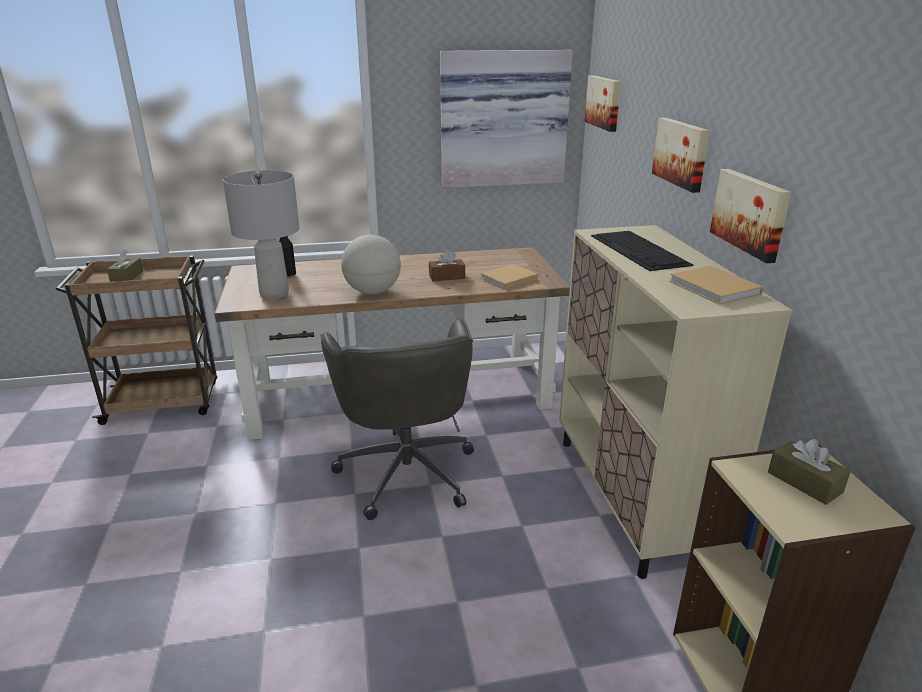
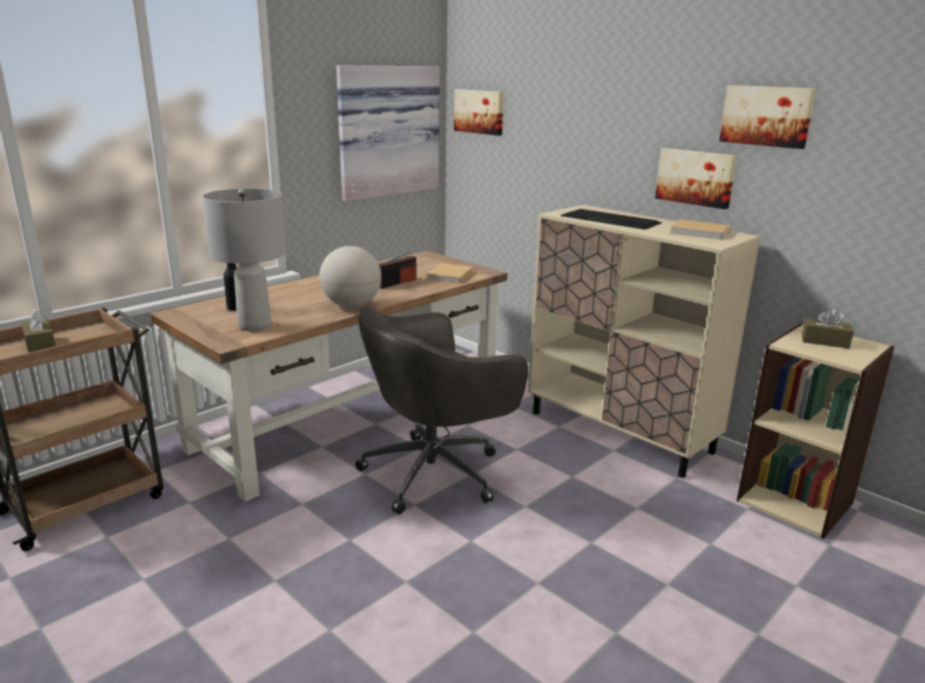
camera: 35 degrees left, 5 degrees down
(406, 470) = (436, 472): grey office chair -> grey office chair turned 105 degrees clockwise
(447, 277) = (396, 283): brown tissue box -> radio
(682, 153) = (602, 143): picture -> picture (767, 116)

